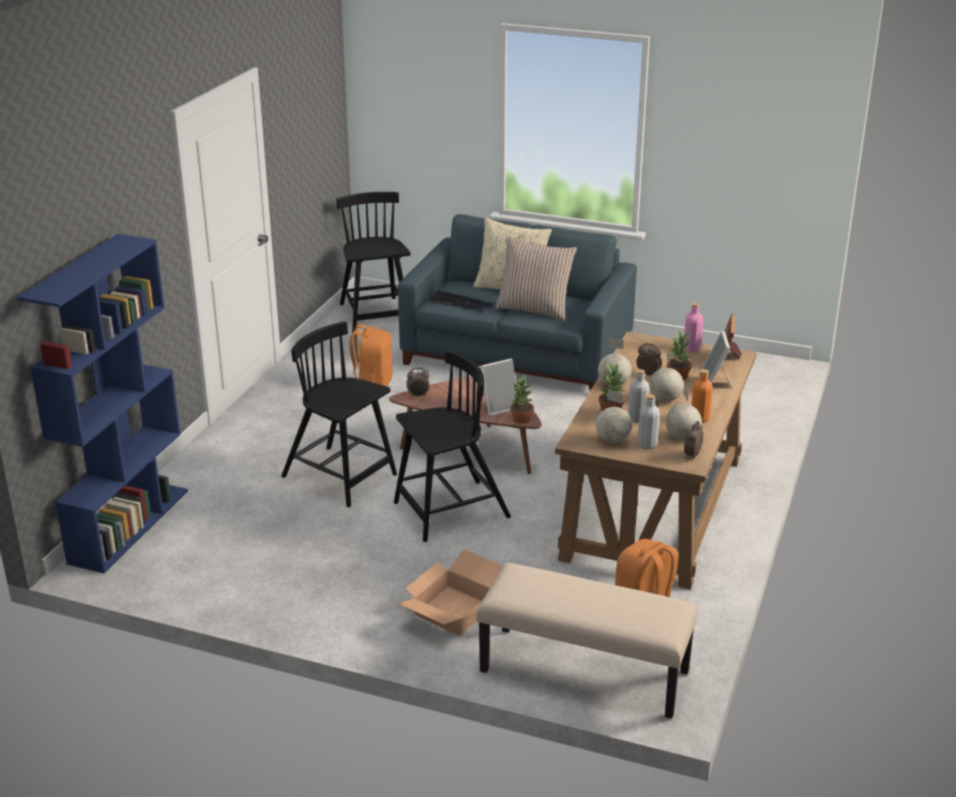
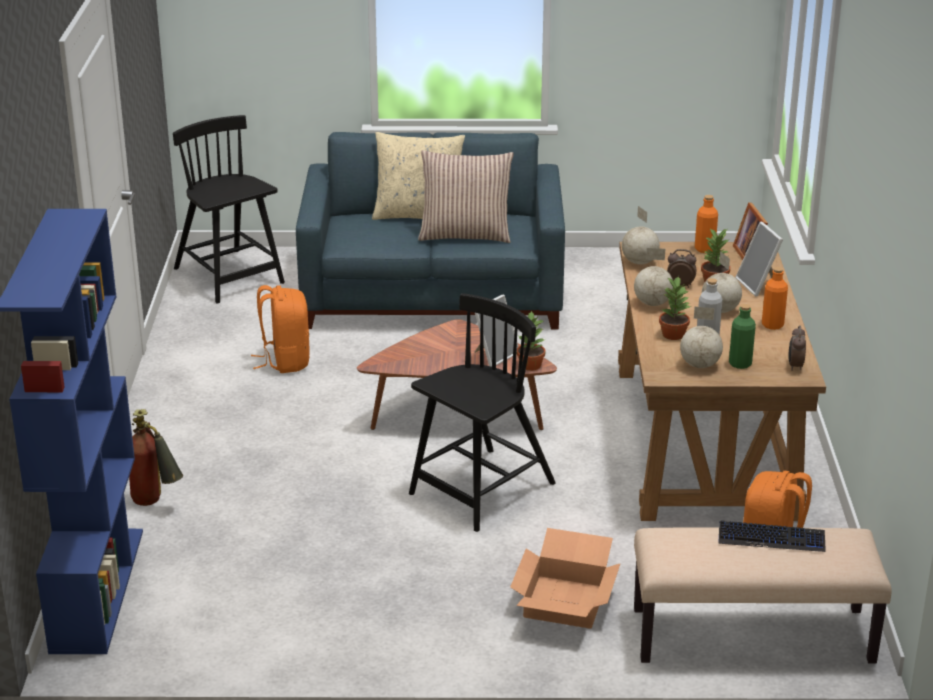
camera: 20 degrees left, 0 degrees up
(211, 472) = (156, 502): none -> fire extinguisher
(340, 477) = (323, 476): black chair -> none
(418, 396) = (391, 360): alarm clock -> none
(460, 303) = (373, 241): keyboard -> keyboard (771, 538)
(647, 445) = (740, 364): grey bottle -> green bottle
(682, 437) = (769, 348): globe -> globe (639, 262)
(691, 348) = (704, 249): pink bottle -> orange bottle

